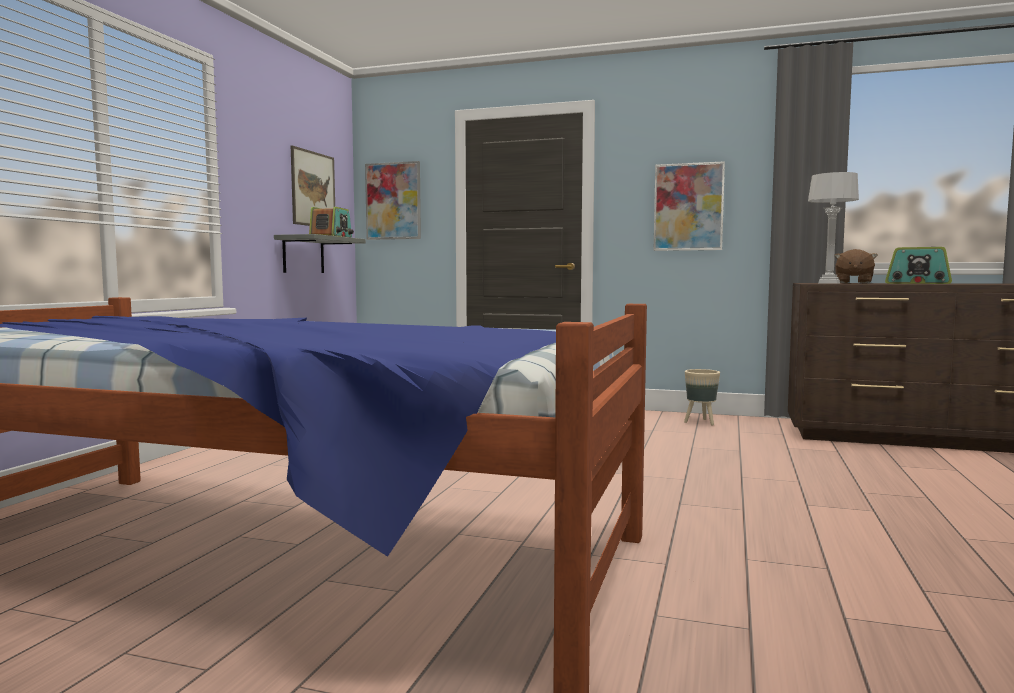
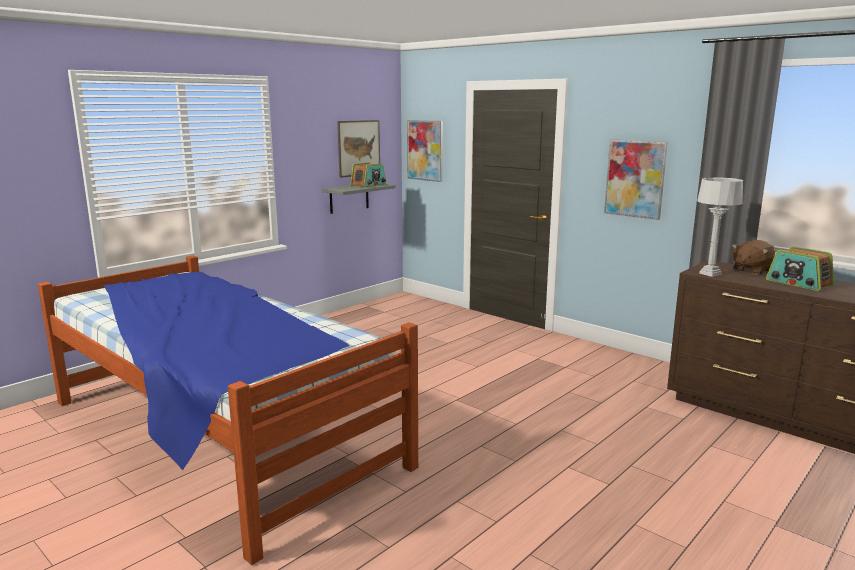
camera: 25 degrees right, 10 degrees up
(701, 422) = (617, 364): beige planter -> none

